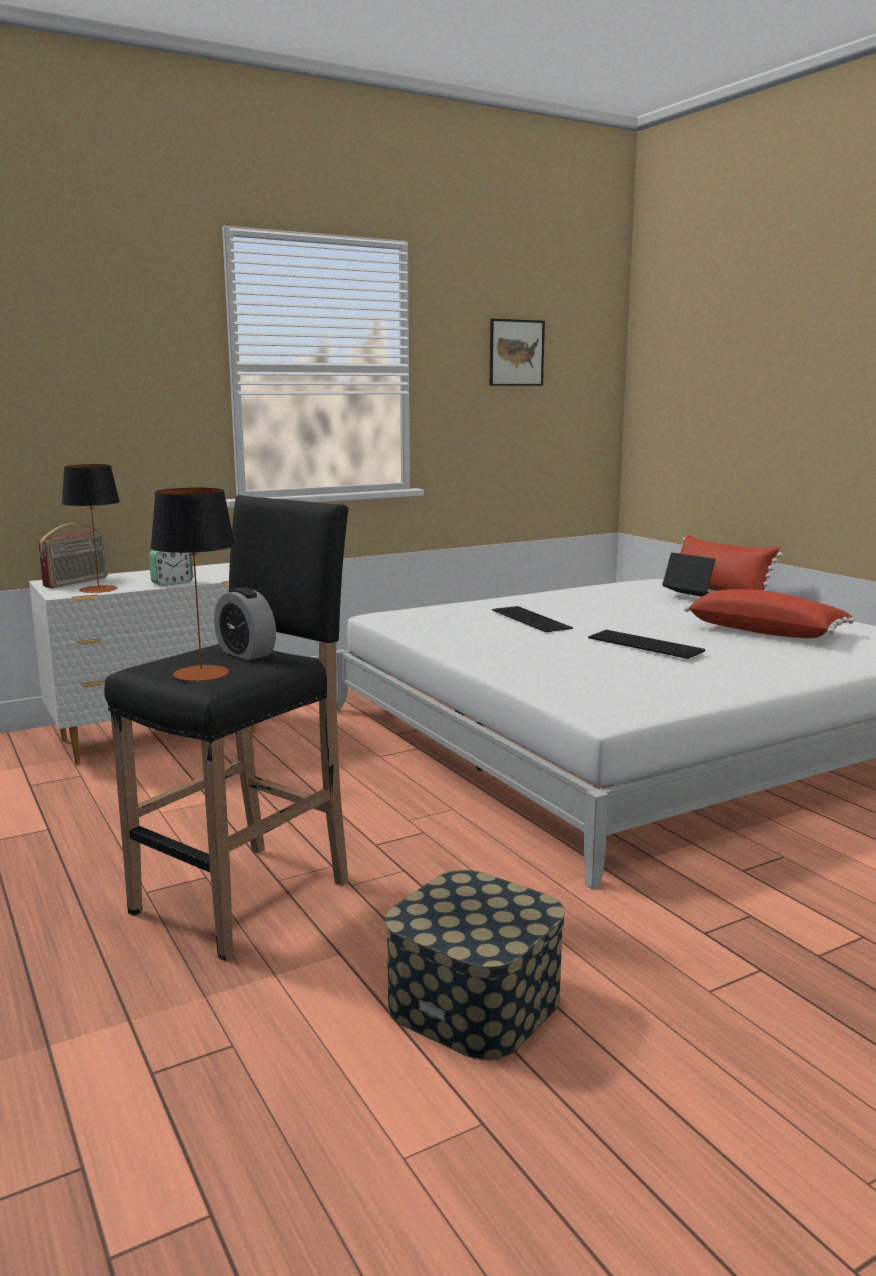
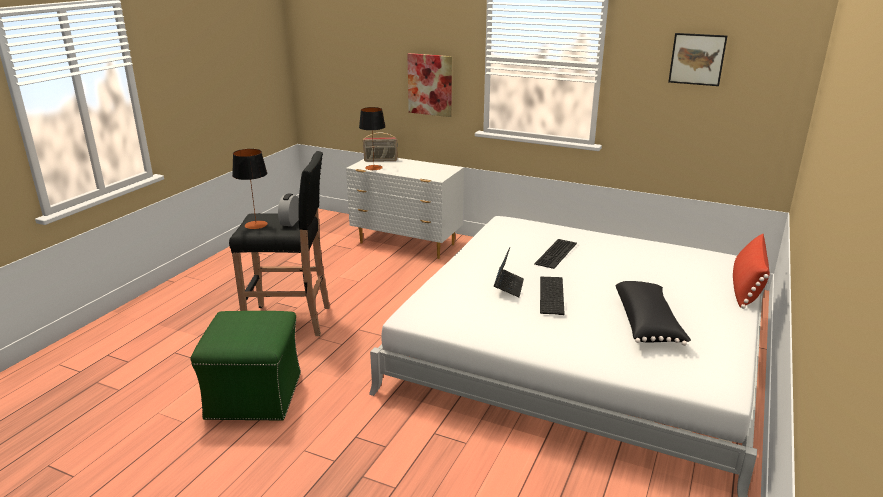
camera: 55 degrees right, 10 degrees up
(126, 426) = (430, 84): none -> picture
(172, 583) = (403, 173): alarm clock -> none
(474, 1001) = (254, 395): storage box -> green ottoman
(691, 598) = (707, 282): laptop -> laptop (508, 286)
(766, 632) = (648, 324): red pillow -> black pillow

